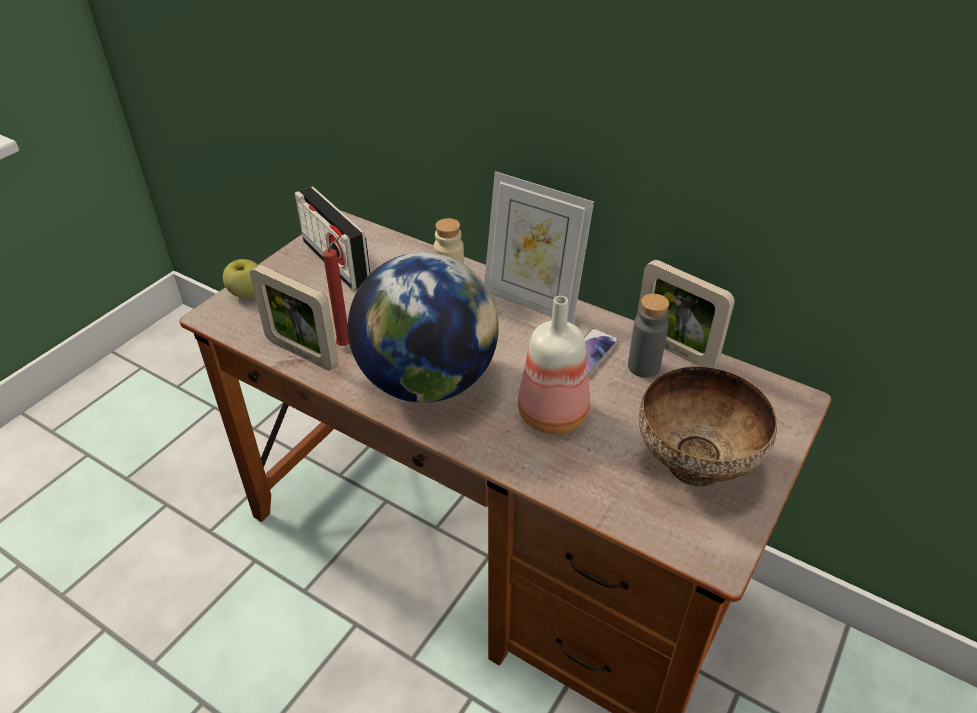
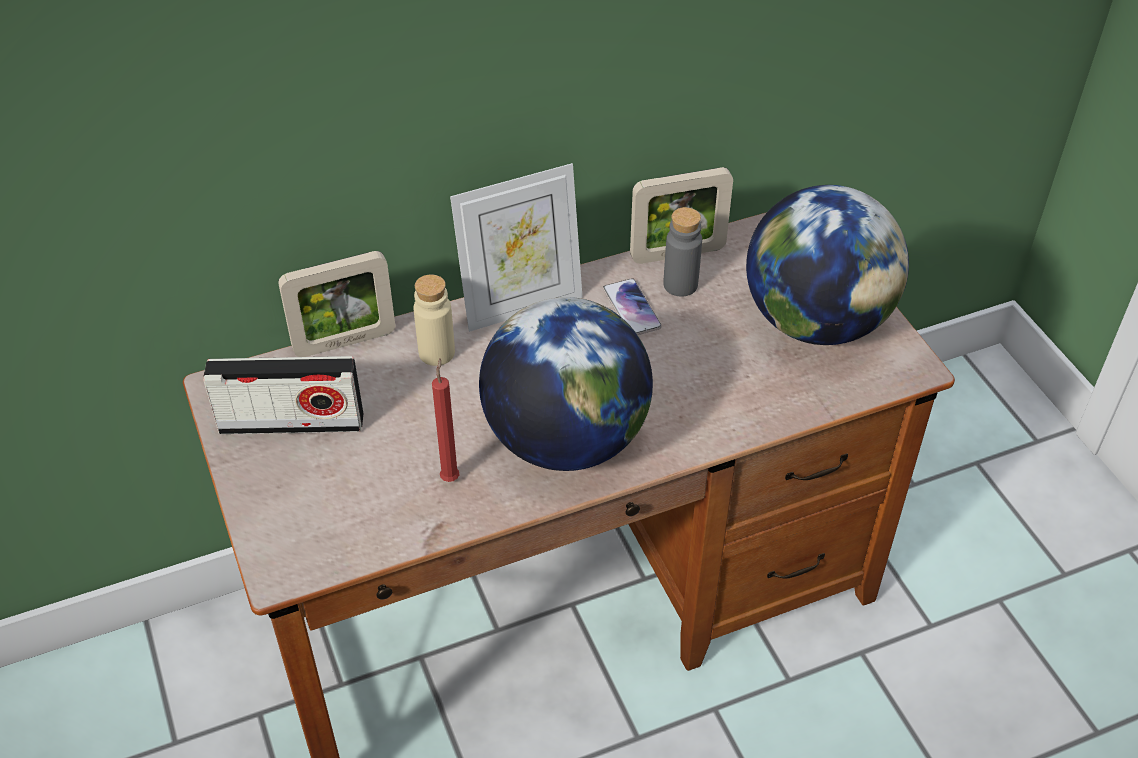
camera: 55 degrees left, 5 degrees up
(247, 293) = (267, 526): apple -> none
(302, 353) = (429, 519): picture frame -> picture frame (345, 342)
(555, 414) = (688, 374): bottle -> none
(696, 463) = (816, 322): bowl -> globe

